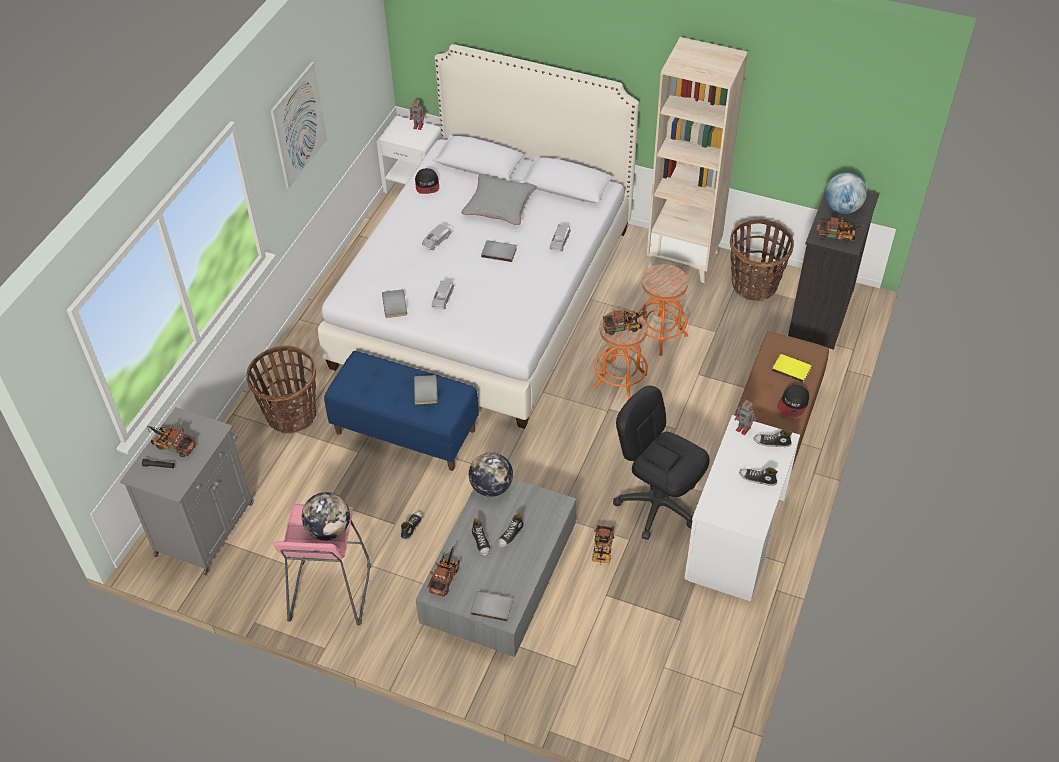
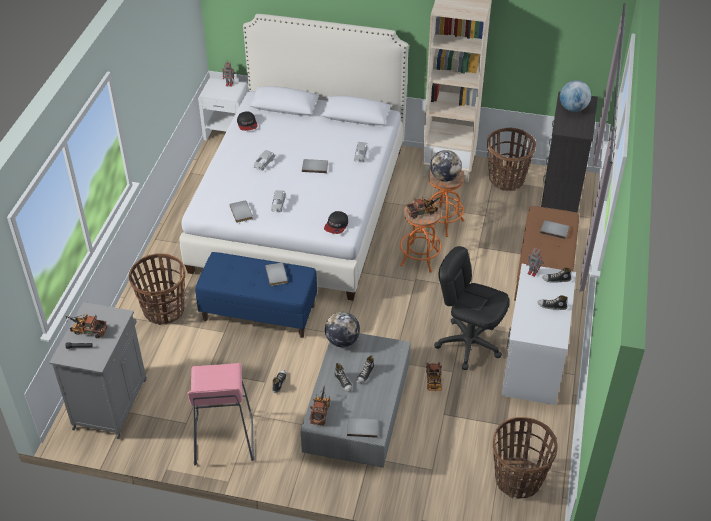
camera: 10 degrees left, 5 degrees down
(298, 125) = (150, 79): picture -> none
(329, 529) = (226, 381): globe -> globe (444, 177)
(499, 205) = (307, 133): grey pillow -> none
(681, 694) = (518, 479): none -> basket
(791, 368) = (554, 230): yellow book -> grey book
(793, 404) = (561, 254): cap -> cap (336, 225)
(838, 236) = (575, 128): toy truck -> none

